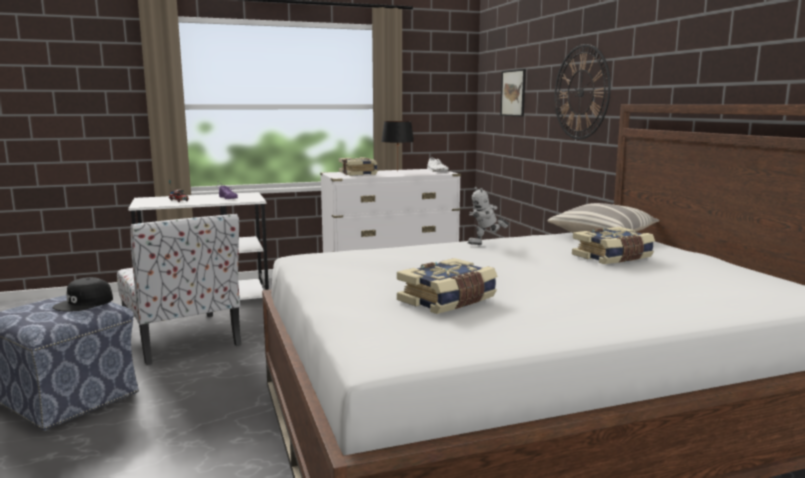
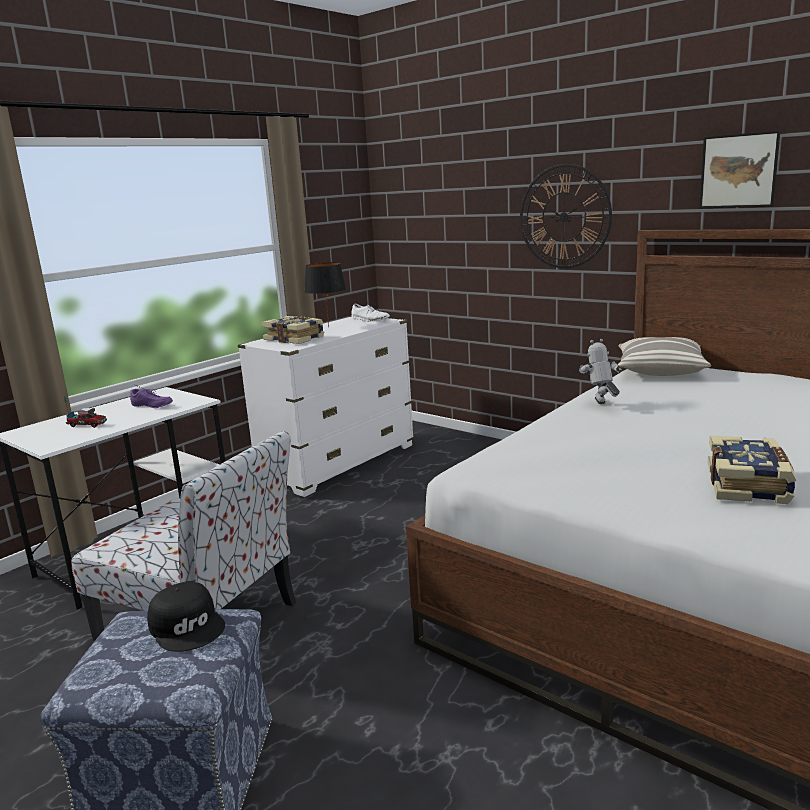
camera: 30 degrees left, 5 degrees up
(84, 303) = (188, 626): black cap -> black cap turned 45 degrees counterclockwise
(486, 244) = (601, 406): toy robot -> toy robot turned 135 degrees clockwise
(513, 93) = (443, 217): picture -> picture (738, 171)
(613, 257) = (730, 395): book -> none

